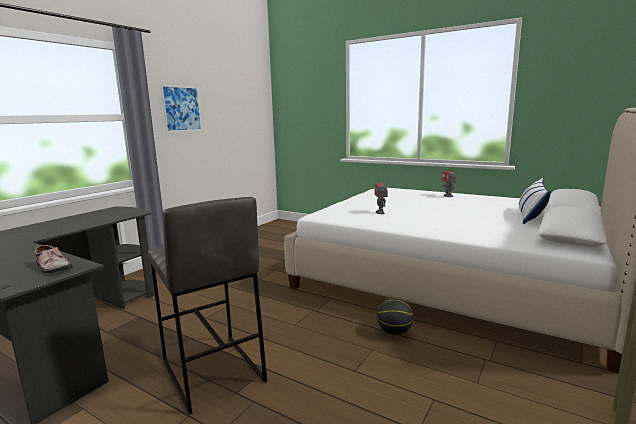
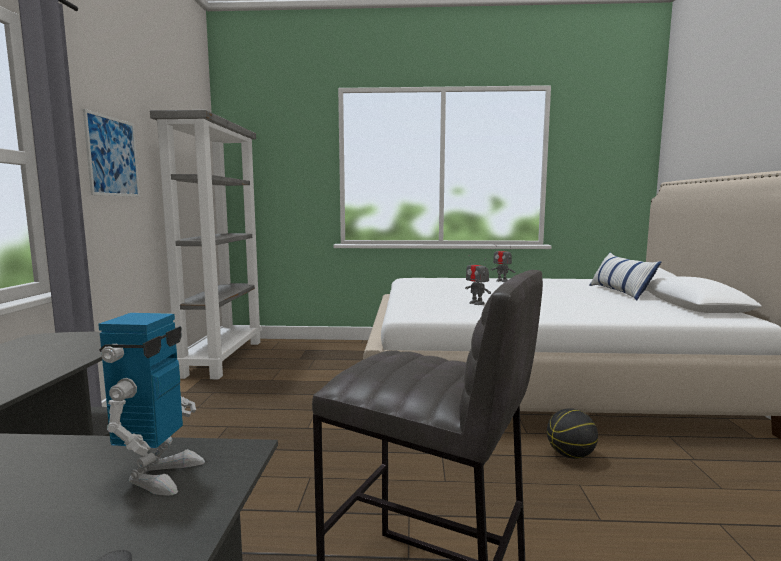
camera: 30 degrees left, 5 degrees down
(52, 267) = (159, 475): shoe -> toy robot
(262, 231) = (222, 358): none -> grey bookcase

